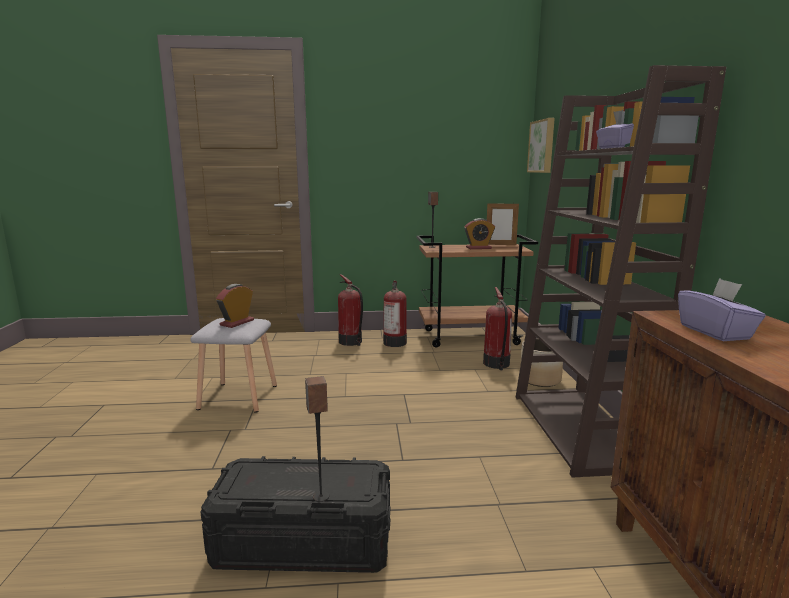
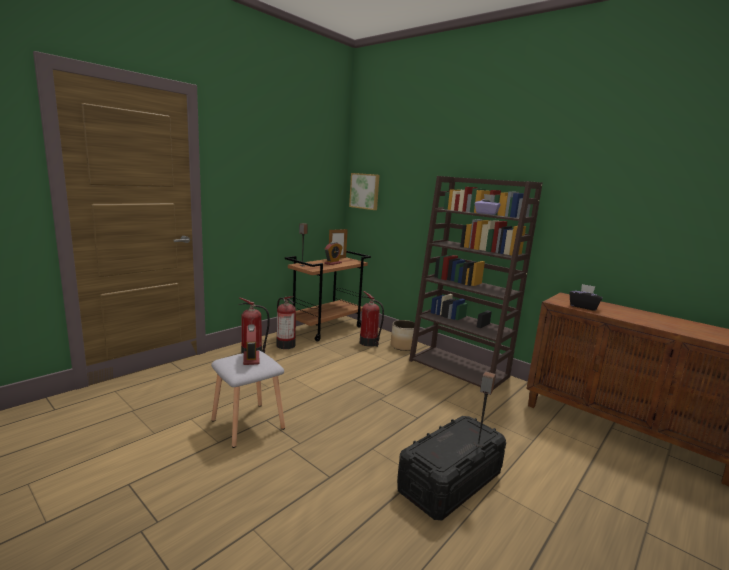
camera: 45 degrees left, 0 degrees up
(715, 332) = (583, 307): purple tissue box -> black tissue box

